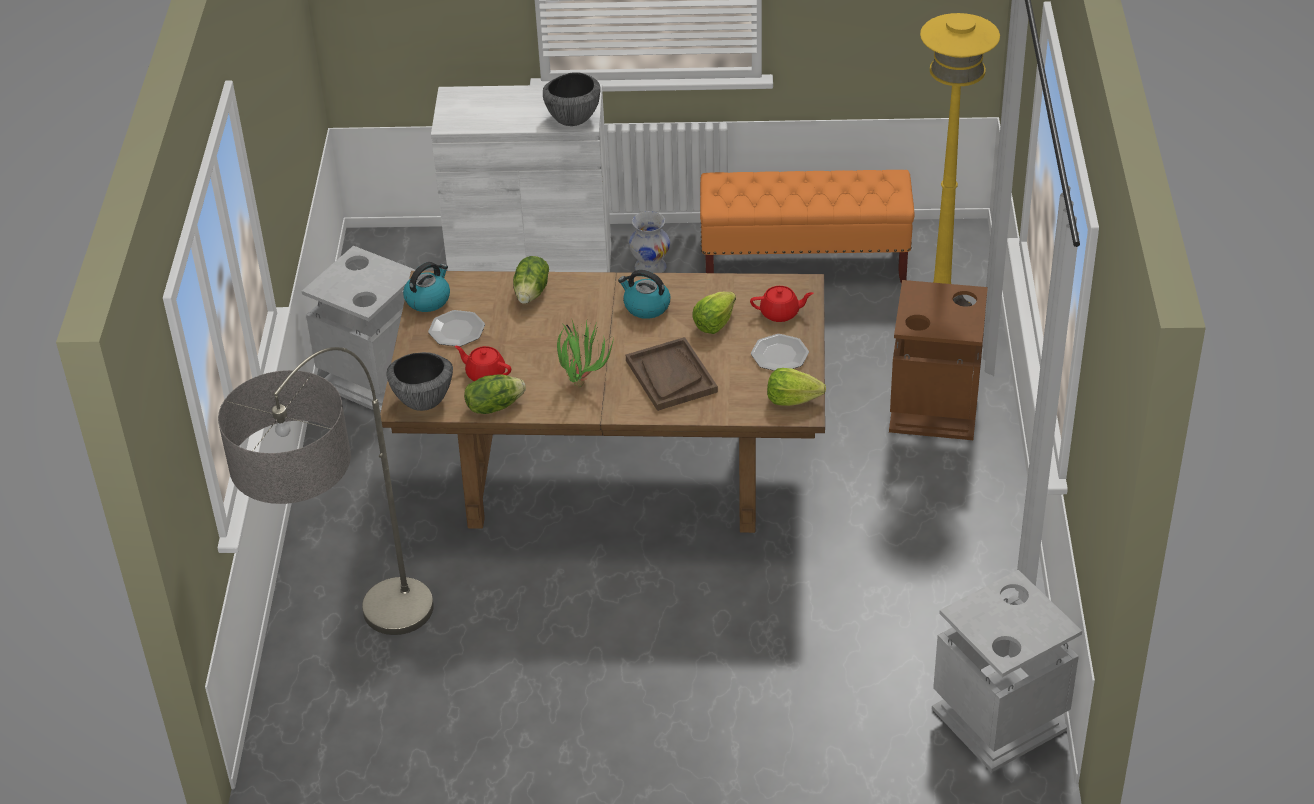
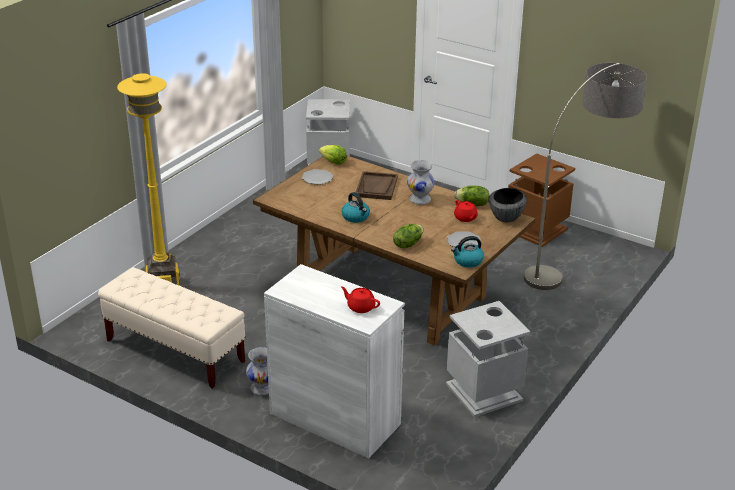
camera: 150 degrees left, 10 degrees down
(573, 118) = (307, 277): bowl -> none
(583, 380) = (419, 199): potted plant -> white vase
(714, 323) = (331, 199): lettuce -> none
(780, 313) = (295, 192): red teapot -> red teapot (360, 307)
(805, 263) = (175, 351): orange bench -> beige bench
(933, 408) = (211, 259): brown trash can -> brown trash can (537, 230)

